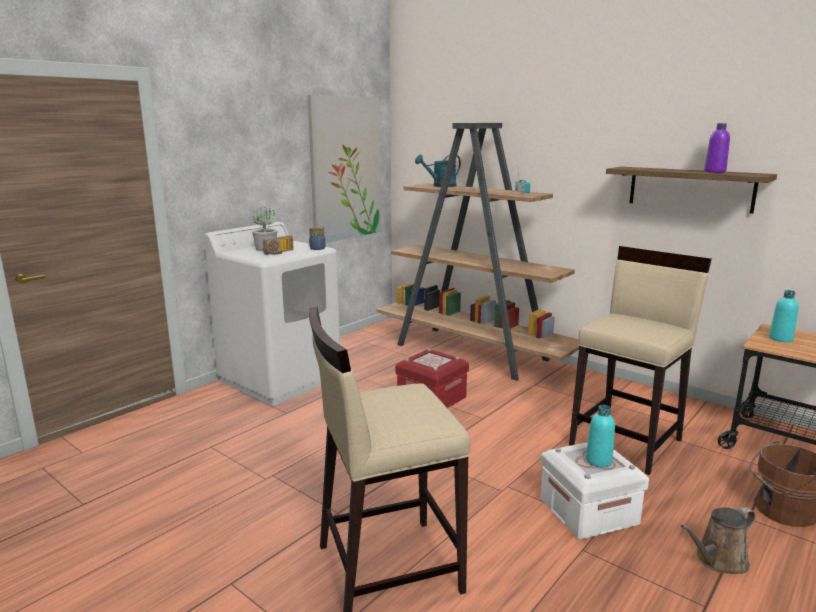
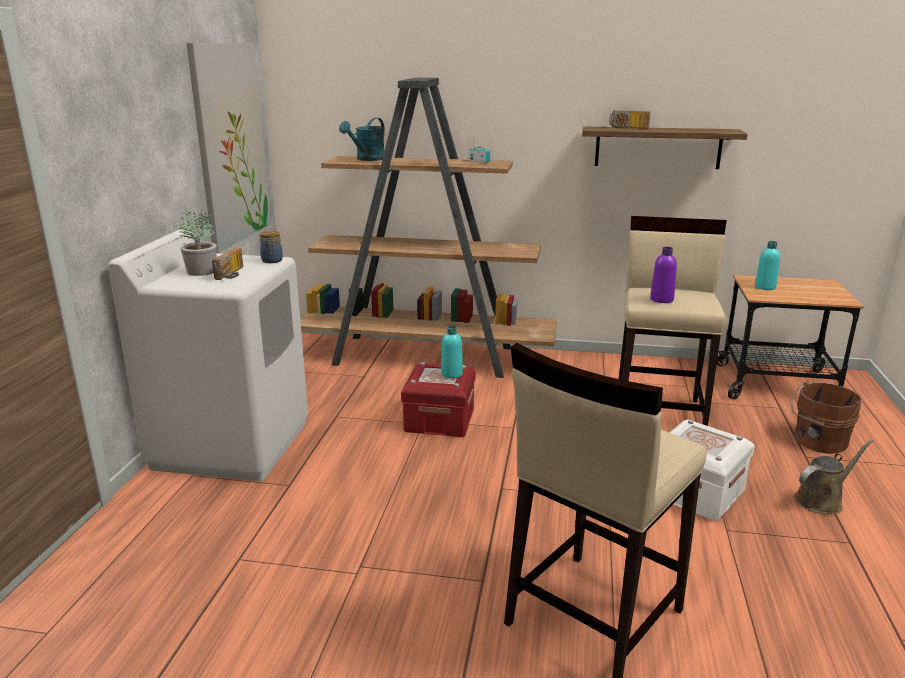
camera: 30 degrees left, 5 degrees up
(598, 461) = (708, 440): turquoise bottle -> turquoise bottle (451, 374)
(657, 169) = (628, 128): none -> radio
(714, 172) = (688, 129): purple bottle -> purple bottle (661, 299)
(718, 560) = (822, 500): brown watering can -> brown watering can turned 150 degrees counterclockwise

